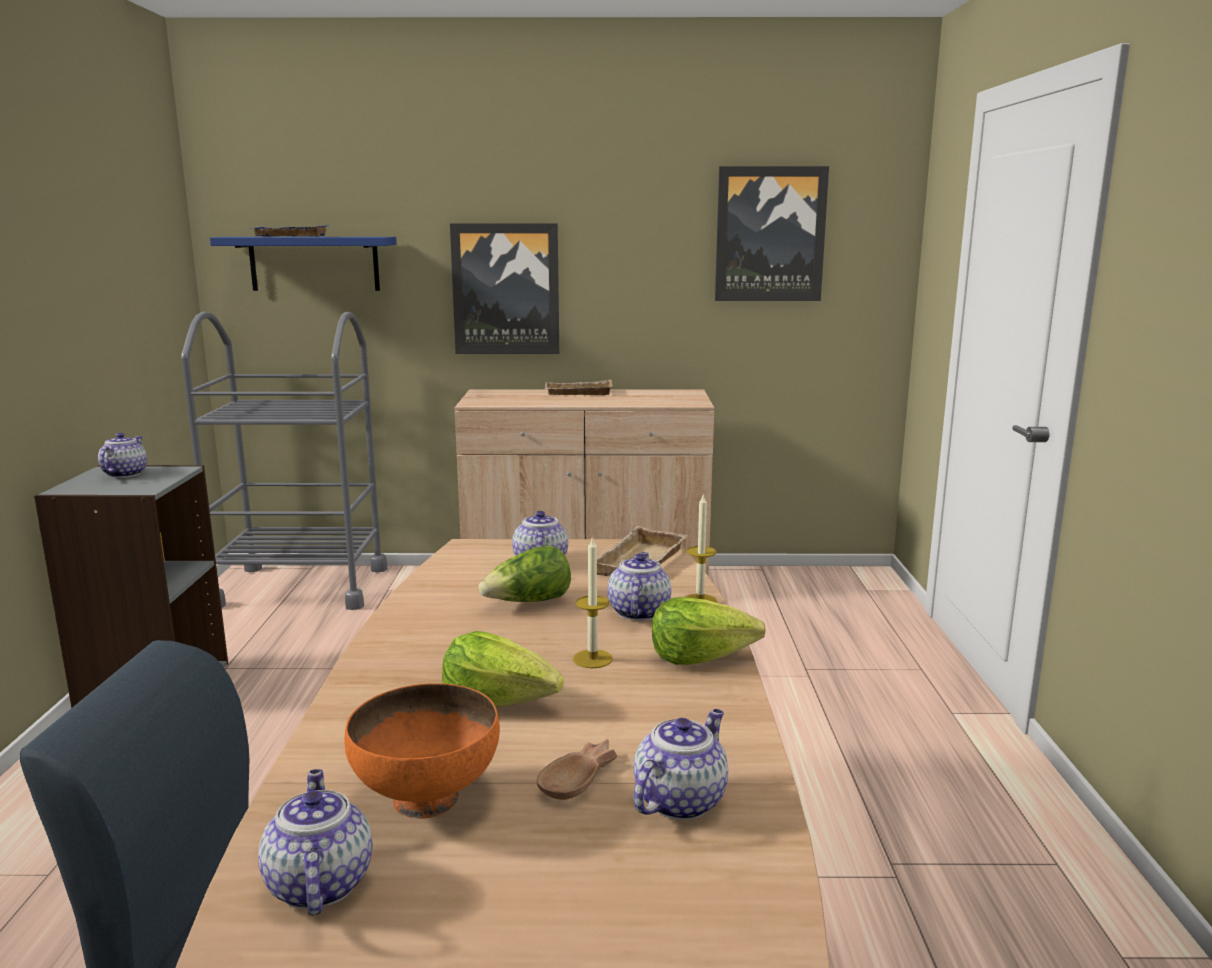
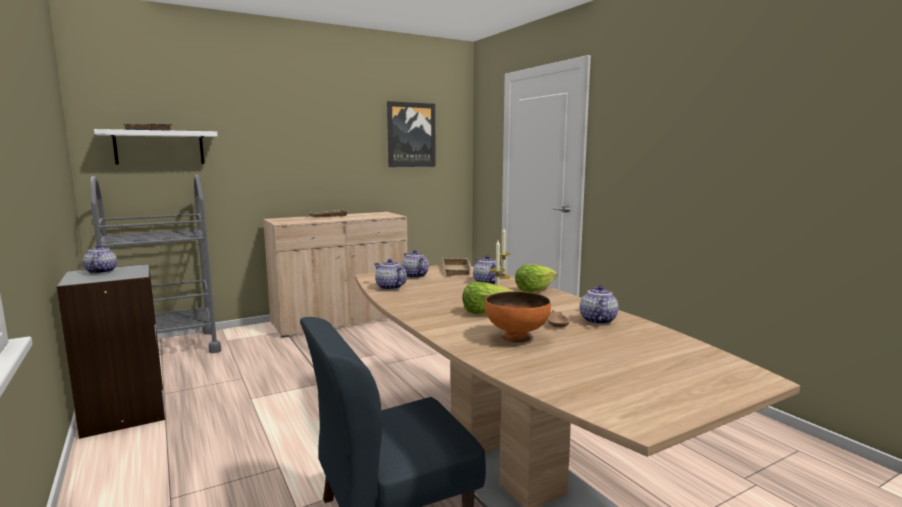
camera: 30 degrees left, 5 degrees down
(314, 263) = (159, 147): blue shelf -> white shelf
(318, 883) = (524, 362): teapot -> teapot (389, 287)
(506, 289) = (281, 162): picture -> none
(528, 602) = (436, 287): lettuce -> none

